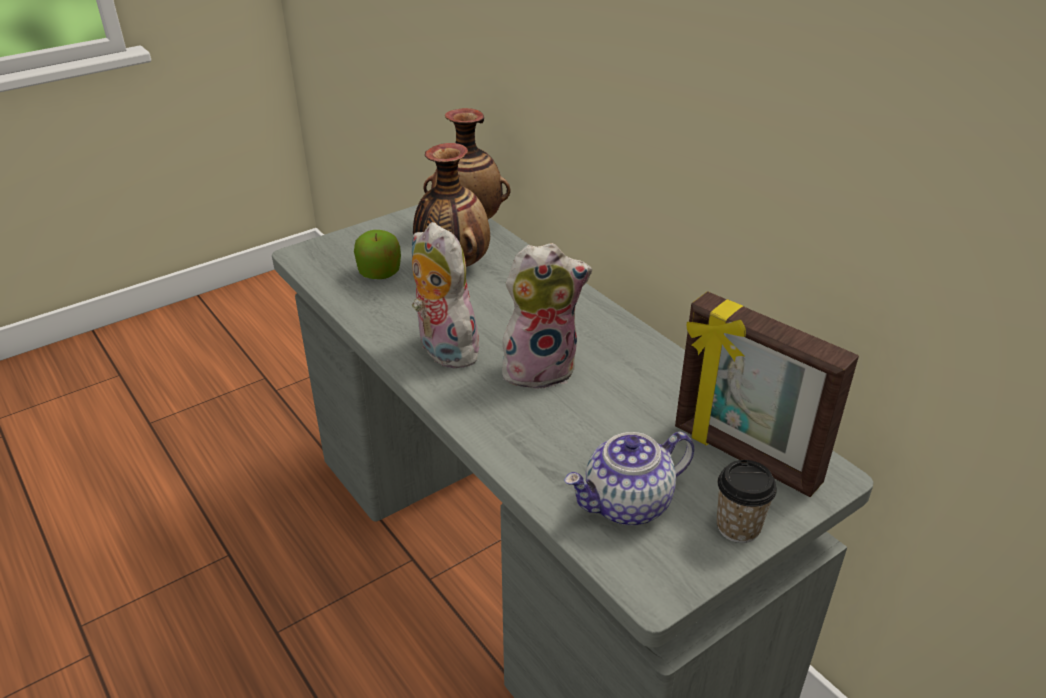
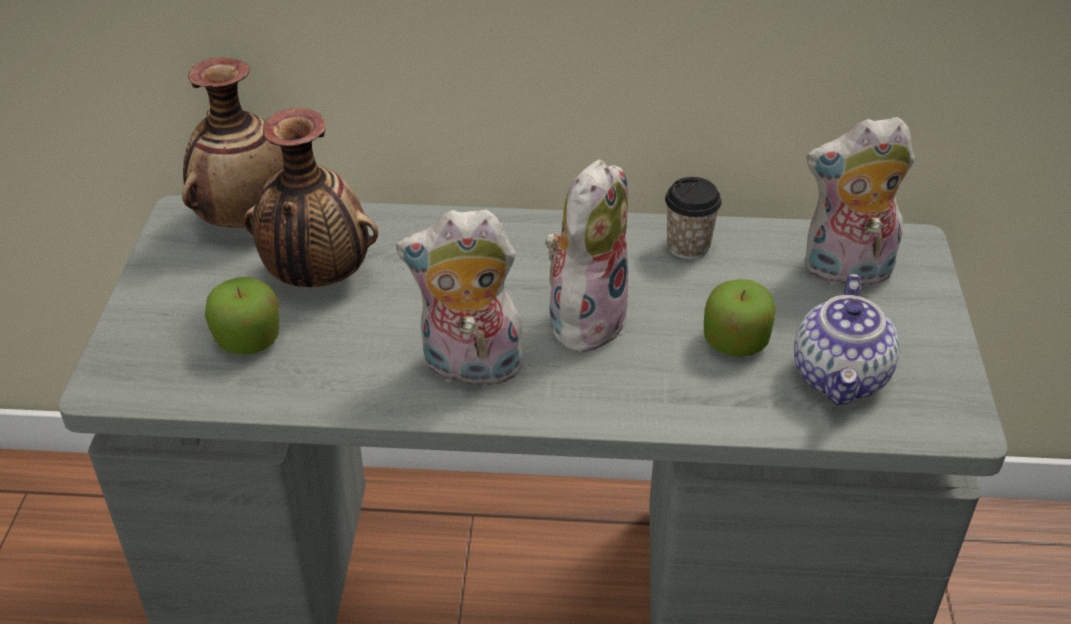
camera: 50 degrees left, 5 degrees up
(600, 439) = (735, 341): none -> apple
(738, 527) = (927, 330): cup -> cup (688, 246)
(744, 456) = (845, 272): picture frame -> plush toy

